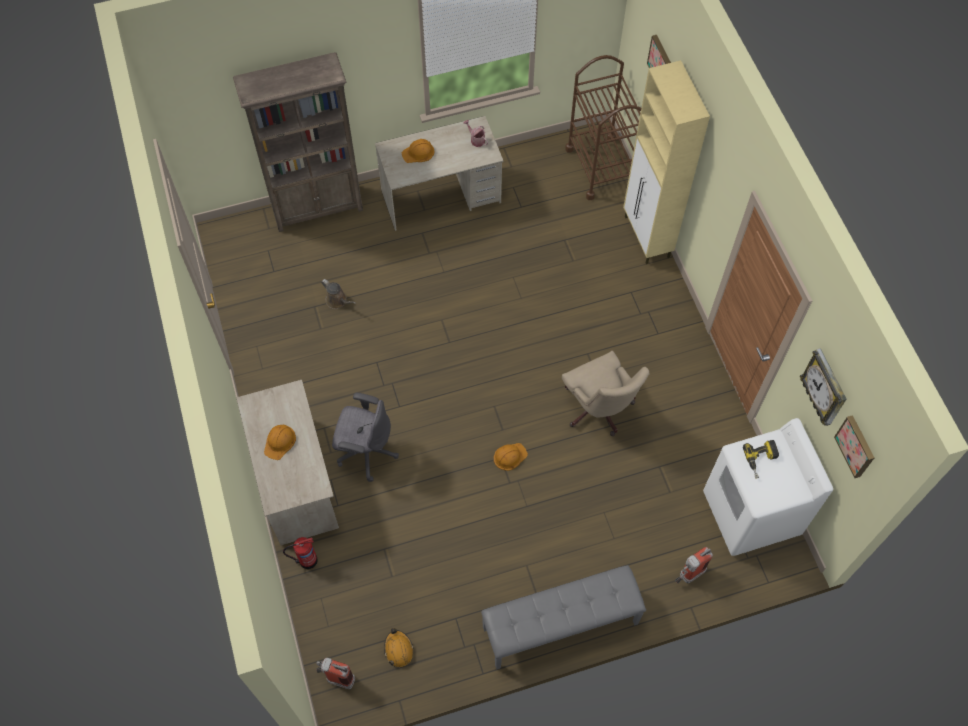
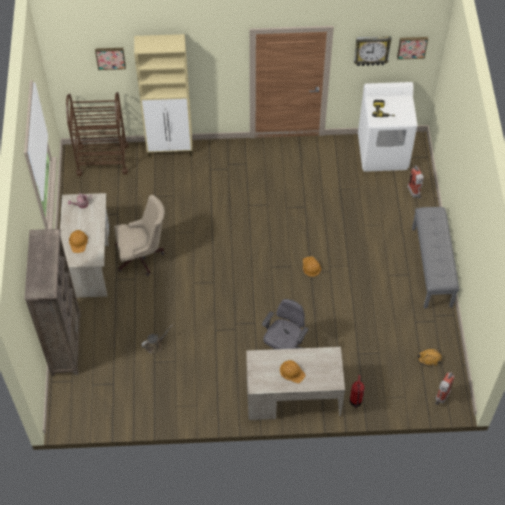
camera: 75 degrees left, 5 degrees down
(599, 410) = (292, 209): beige office chair -> beige office chair (142, 256)

